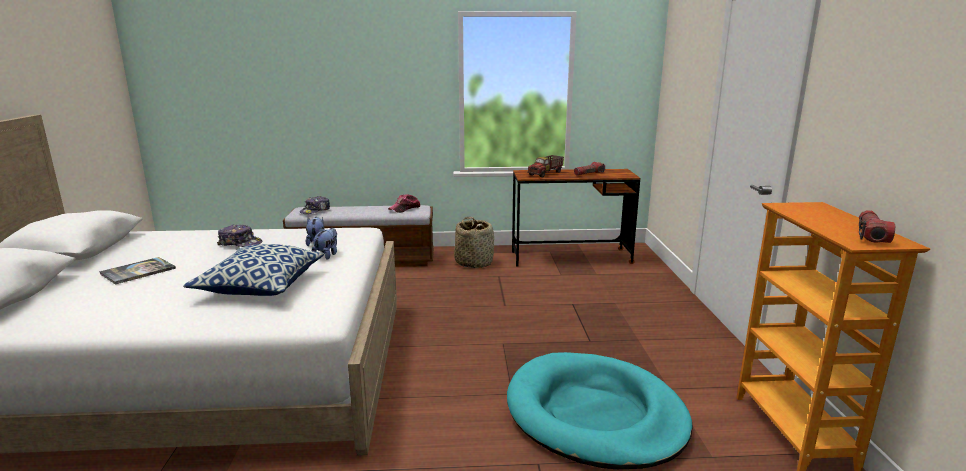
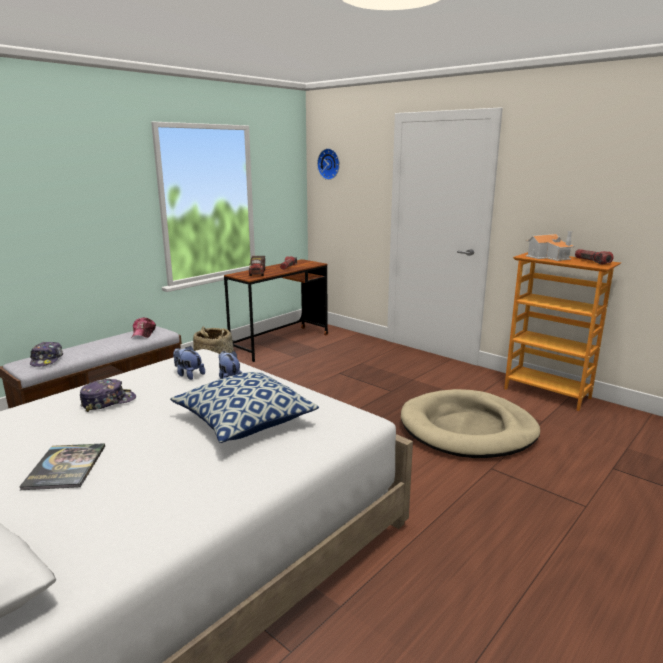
camera: 45 degrees left, 0 degrees up
(595, 415) = (468, 429): turquoise dog bed -> beige dog bed
(676, 56) = (330, 164): none -> wall clock
(819, 214) = (549, 257): none -> toy house

